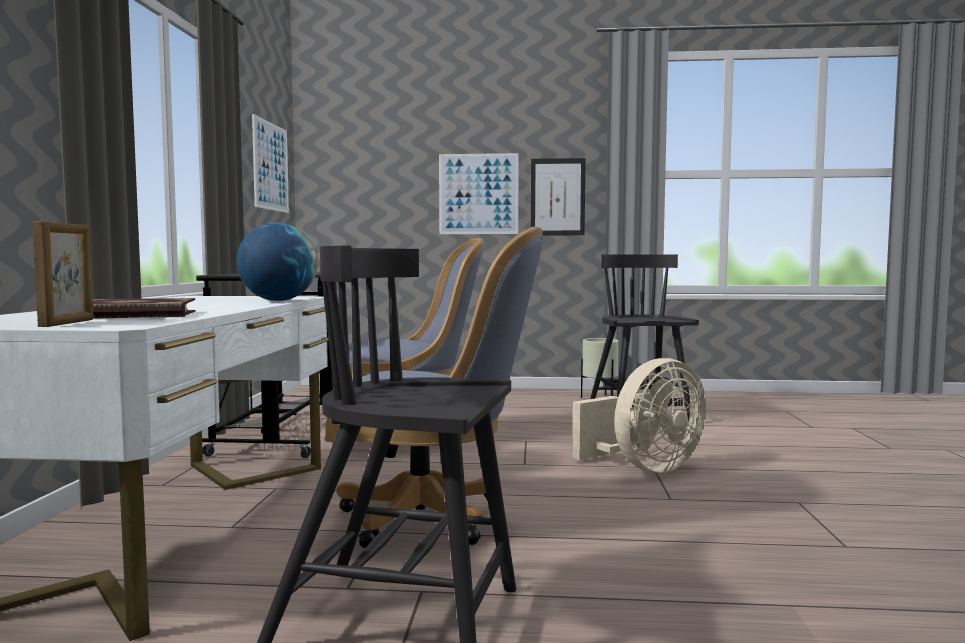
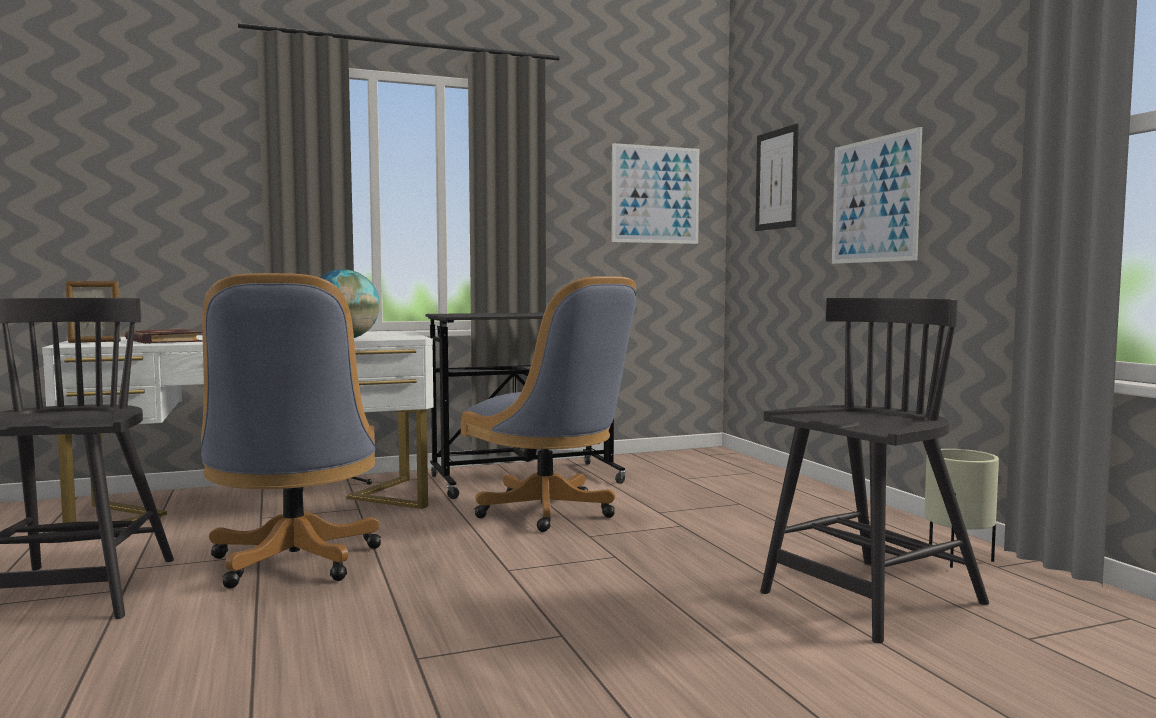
camera: 65 degrees right, 0 degrees up
(557, 197) = (971, 193): picture -> picture (776, 179)
(646, 468) = (550, 631): beige fan -> none

